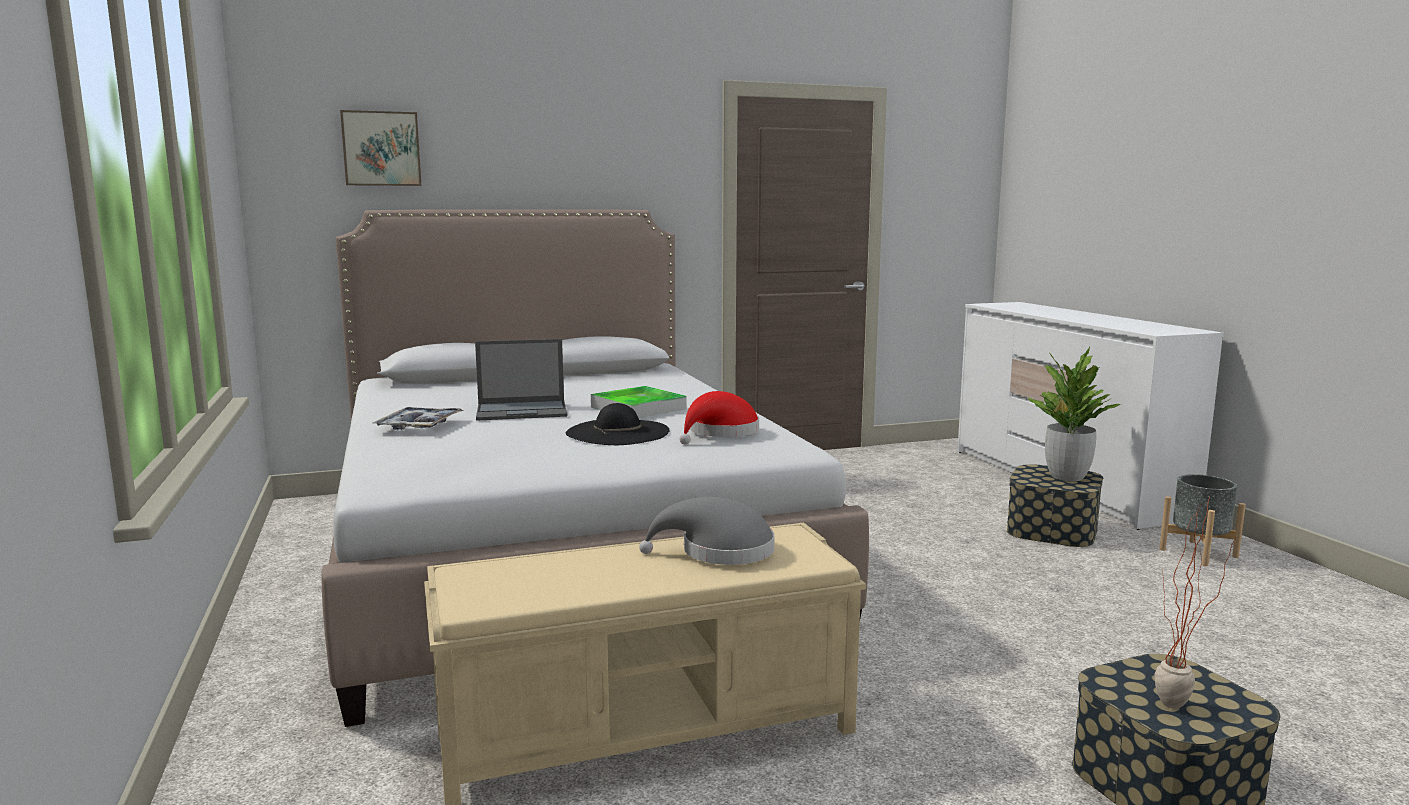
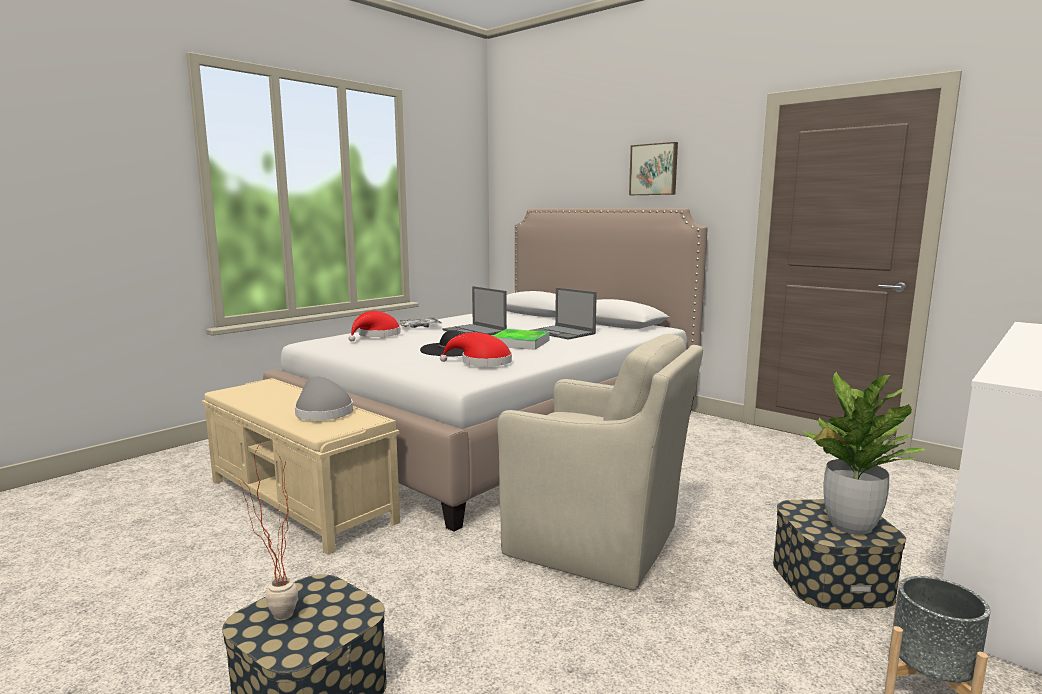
camera: 60 degrees right, 0 degrees up
(381, 149) = (544, 171): picture -> picture (654, 169)
(450, 447) = (377, 335): none -> red hat
(609, 389) = (563, 333): none -> laptop
(937, 584) = (597, 543): none -> beige armchair

